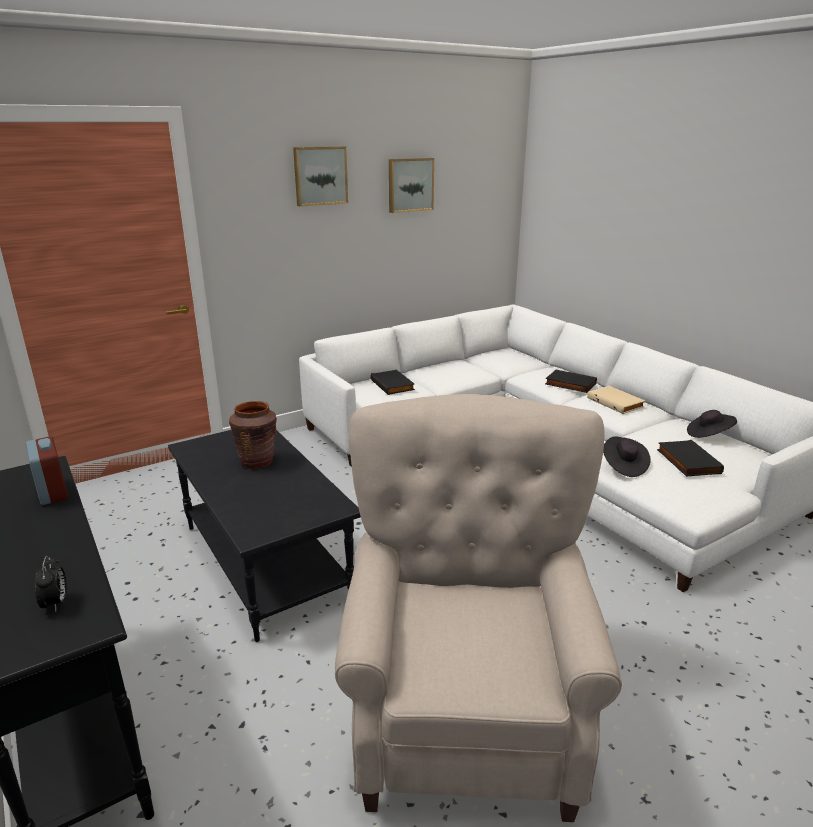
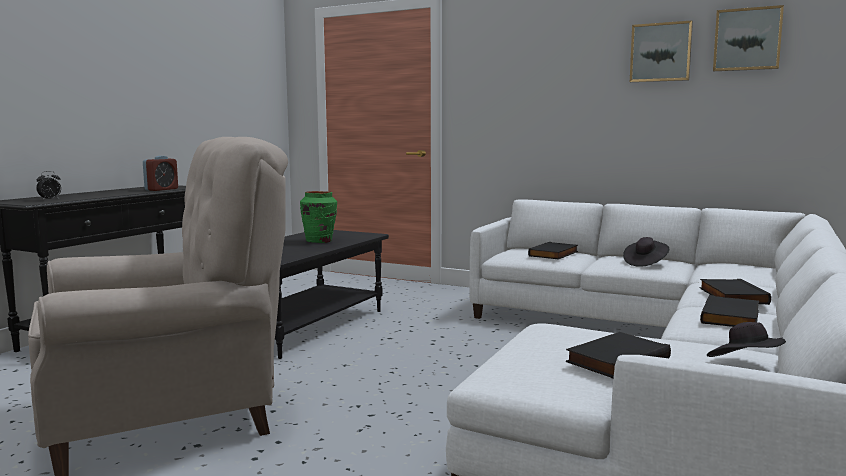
camera: 60 degrees right, 15 degrees down
(257, 462) = (319, 241): brown vase -> green vase
(320, 176) = (552, 45): picture -> picture (747, 39)
(616, 402) = (732, 317): beige book -> black book
(623, 466) = (543, 338): black hat -> black hat (645, 263)

